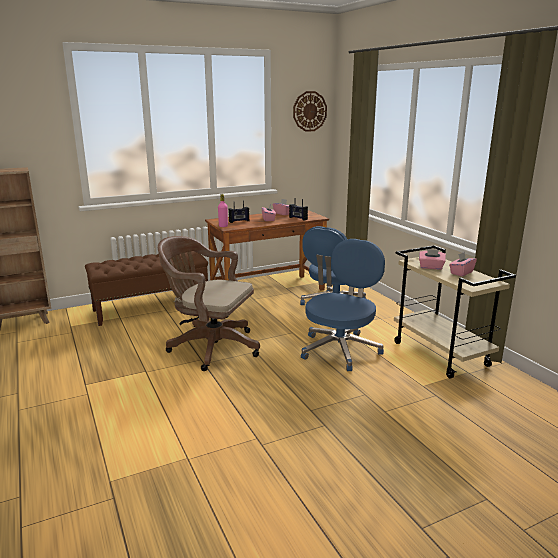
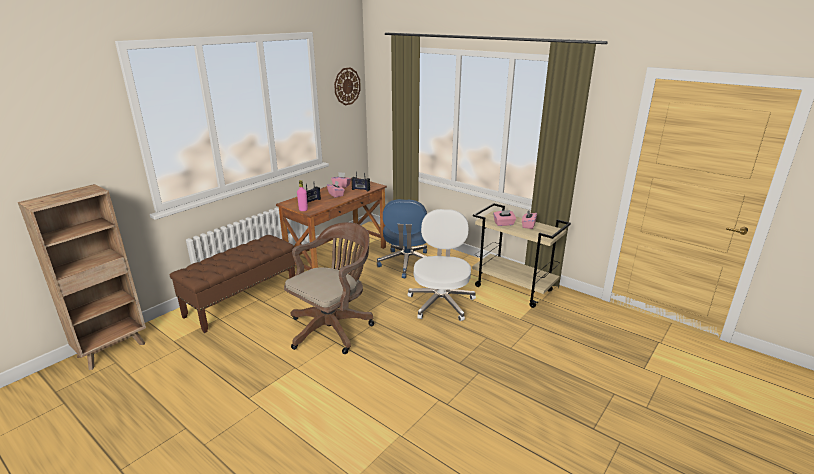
camera: 25 degrees left, 5 degrees up
(210, 347) = (333, 327): brown office chair -> brown office chair turned 135 degrees clockwise
(341, 349) = (441, 302): blue office chair -> white office chair

